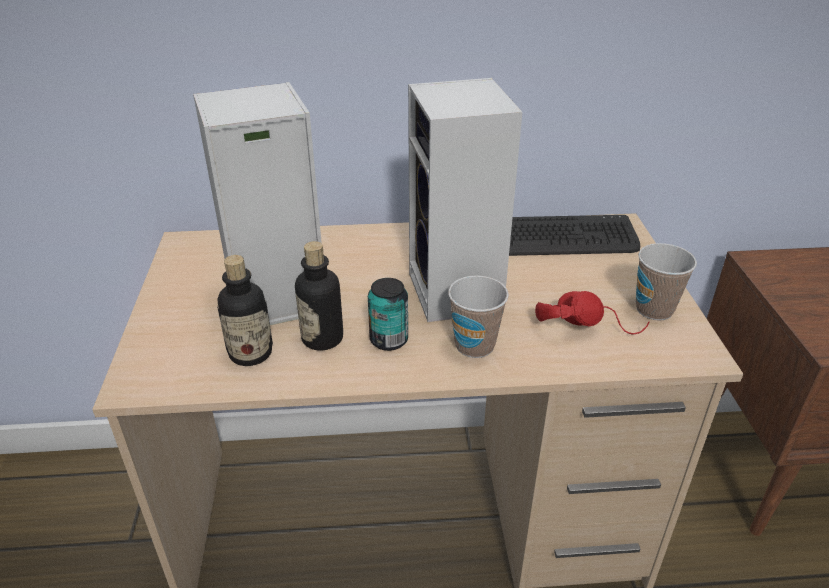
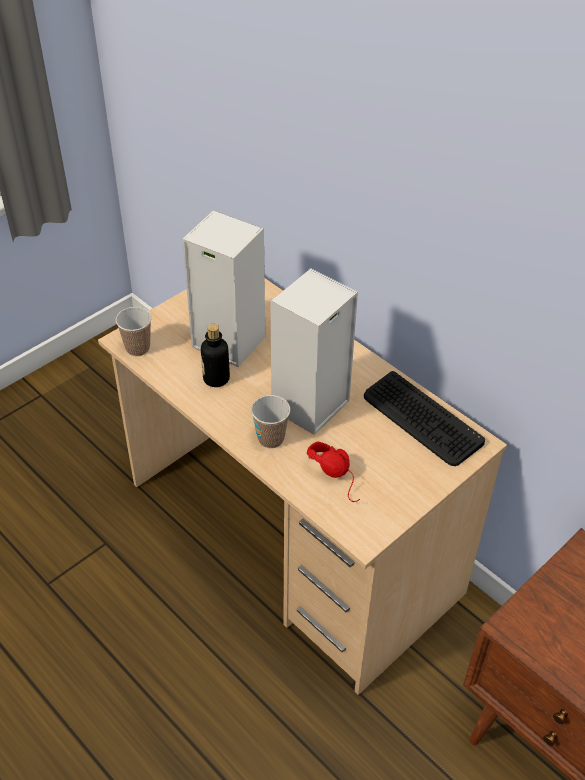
camera: 50 degrees right, 10 degrees up
(250, 353) = (179, 361): bottle -> none
(389, 340) = (240, 403): can -> none
(654, 309) = (389, 500): cup -> cup (137, 348)

